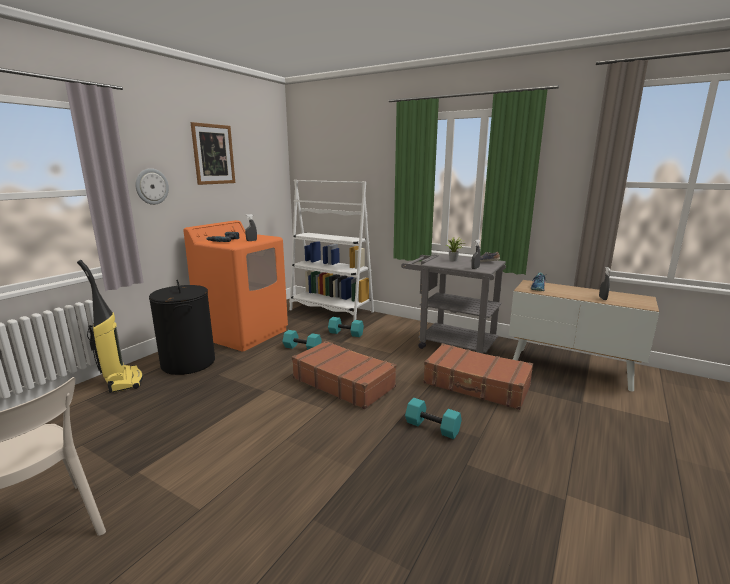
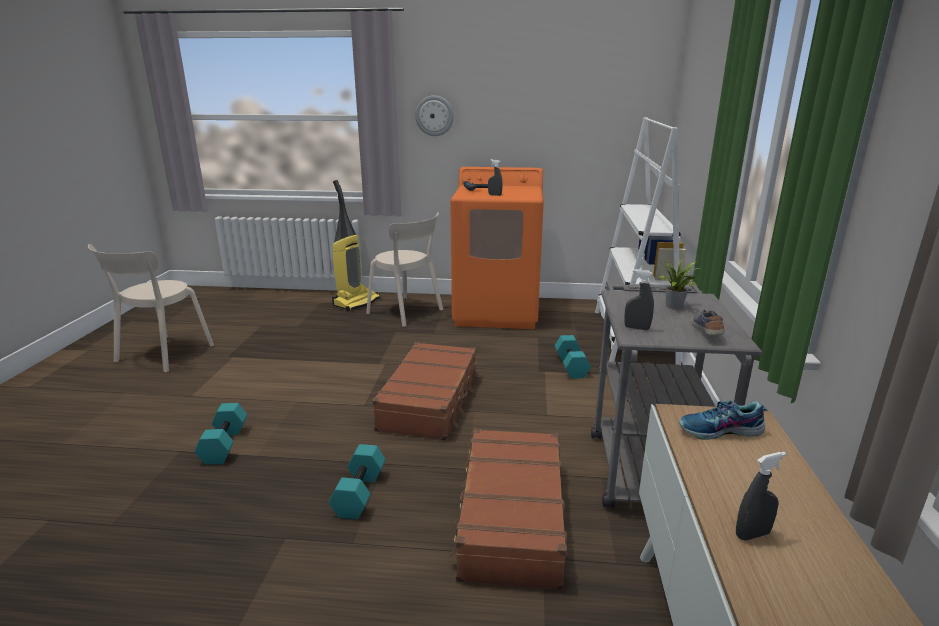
camera: 65 degrees right, 5 degrees up
(188, 363) = (407, 312): black laundry basket -> beige chair
(213, 154) = (525, 77): picture -> none
(303, 348) = (496, 352): turquoise dumbbell -> turquoise dumbbell (225, 445)

